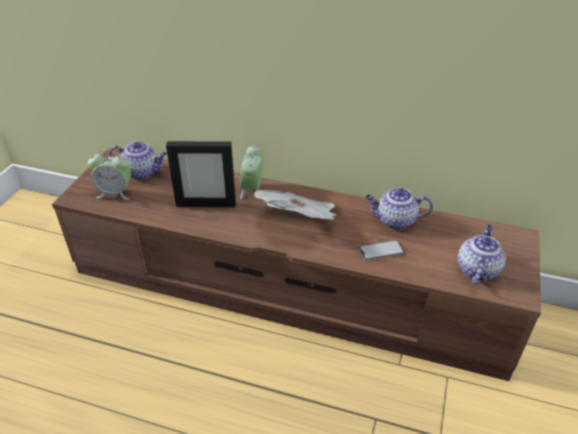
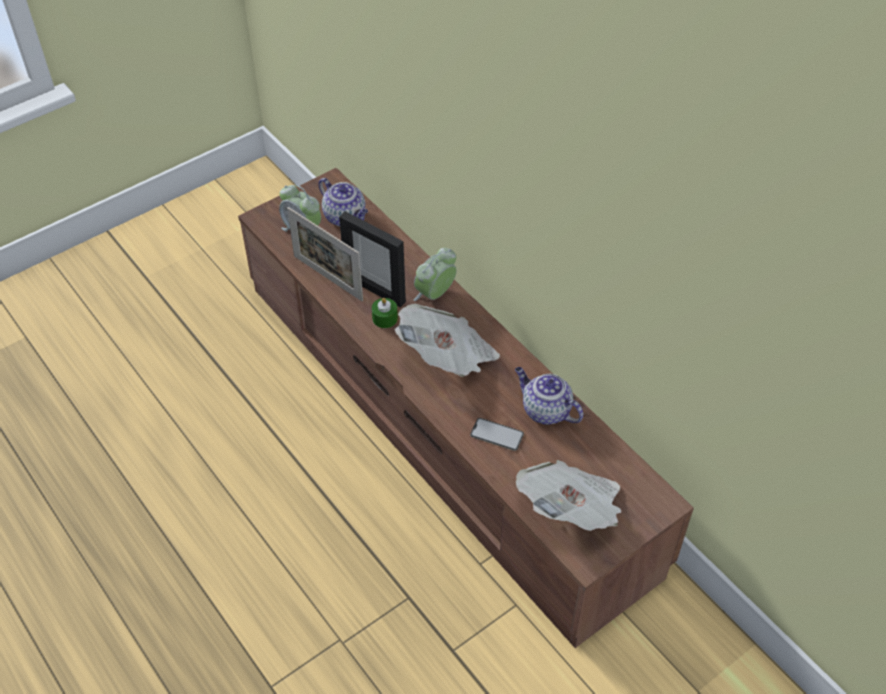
camera: 35 degrees right, 10 degrees up
(163, 212) = (328, 278): none -> picture frame
(231, 218) = (385, 318): none -> green candle
(476, 269) = (571, 509): teapot -> newspaper

